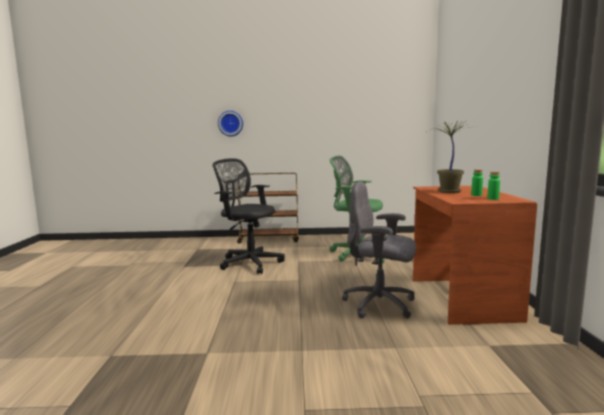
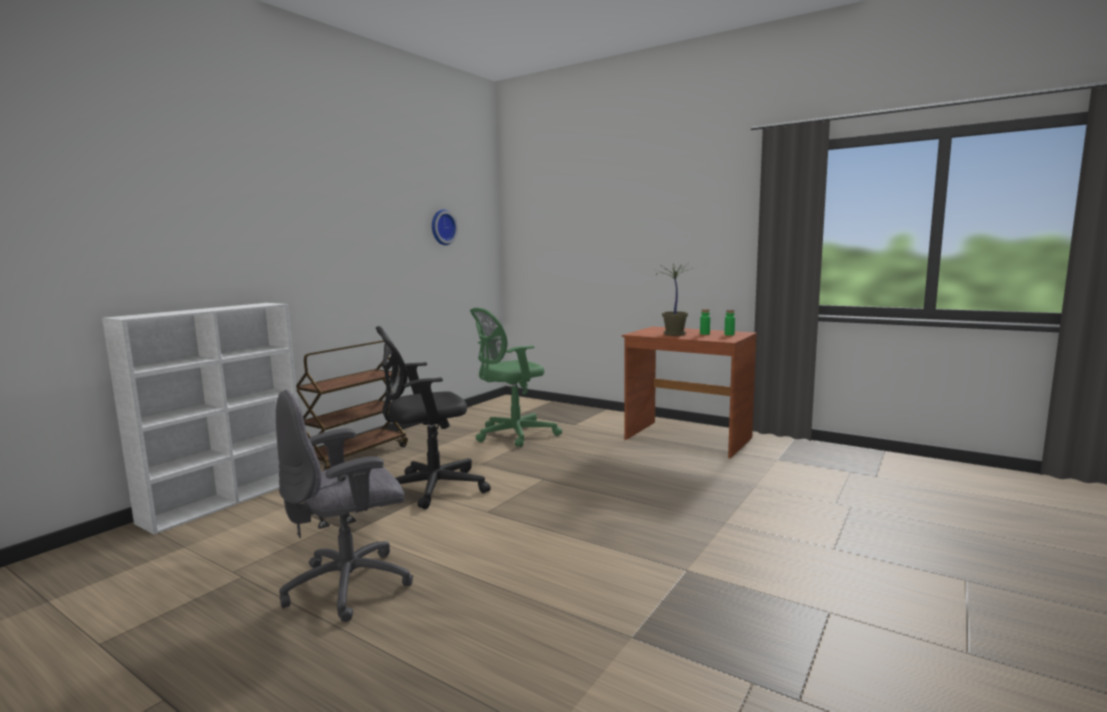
camera: 55 degrees left, 0 degrees up
(195, 240) = (228, 499): none -> white bookcase
(230, 123) = (264, 264): wall clock -> wall clock (442, 227)
(380, 305) = (663, 466): grey office chair -> grey office chair (351, 585)

